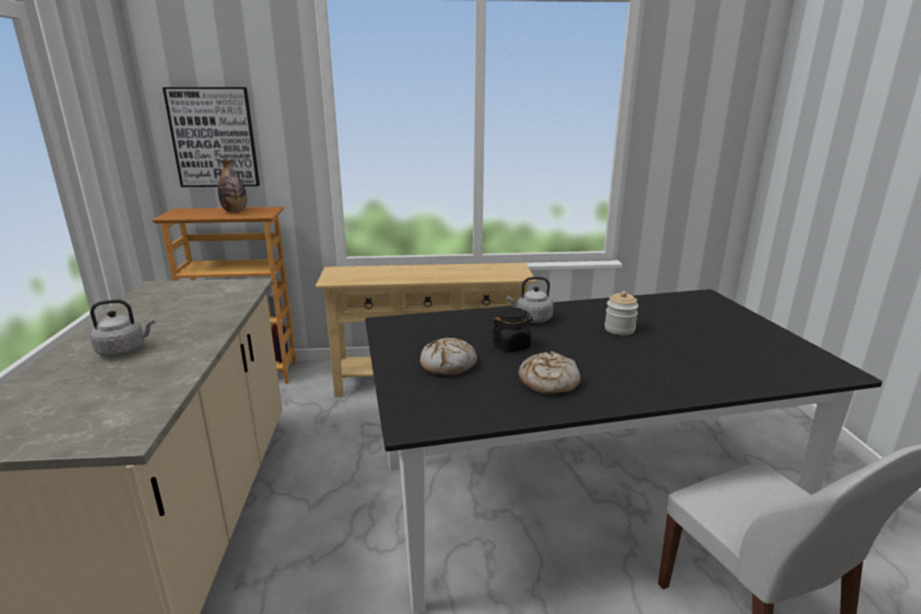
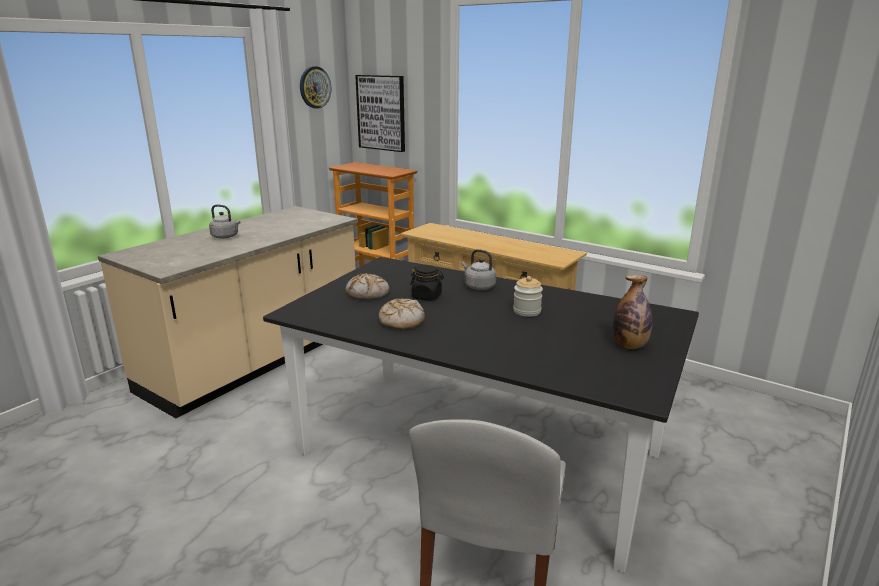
camera: 40 degrees right, 0 degrees up
(112, 105) = (314, 87): none -> wall clock
(235, 211) = (381, 169): bottle -> bottle (630, 346)

